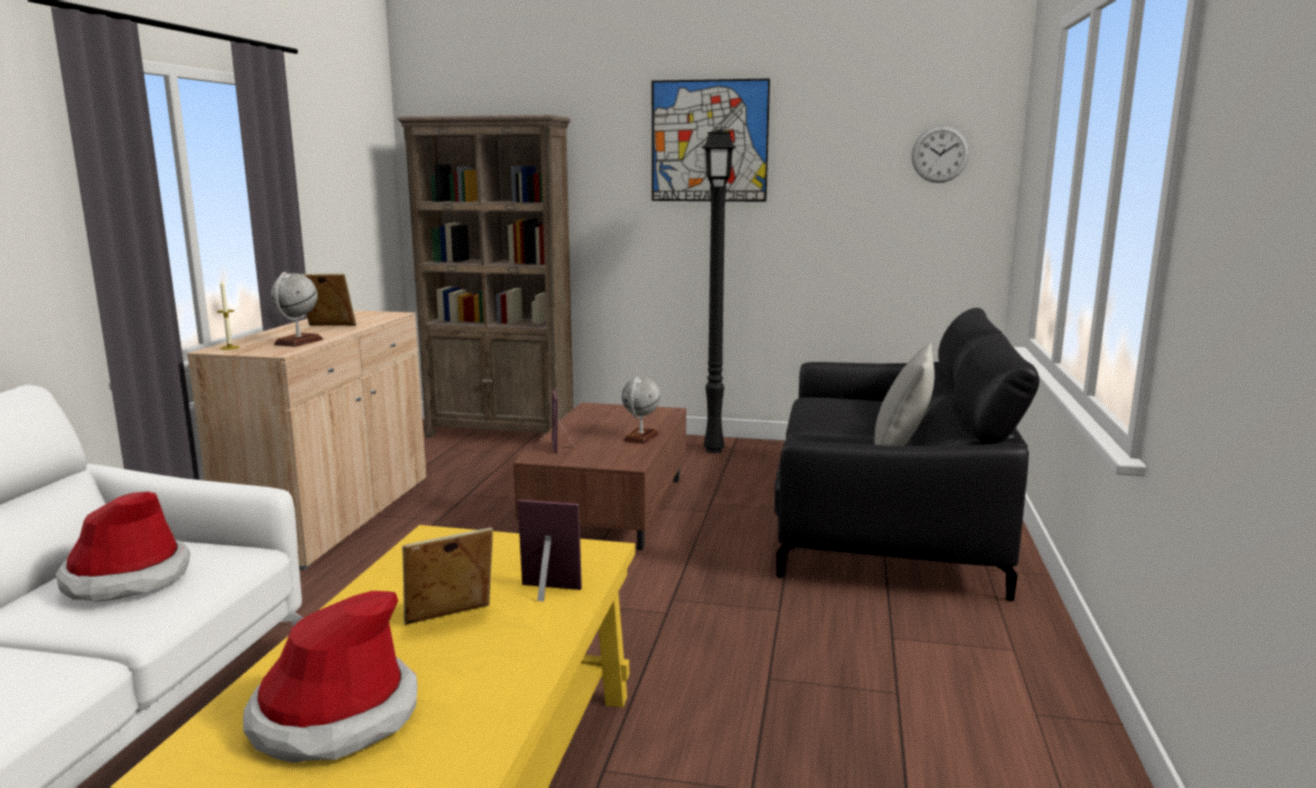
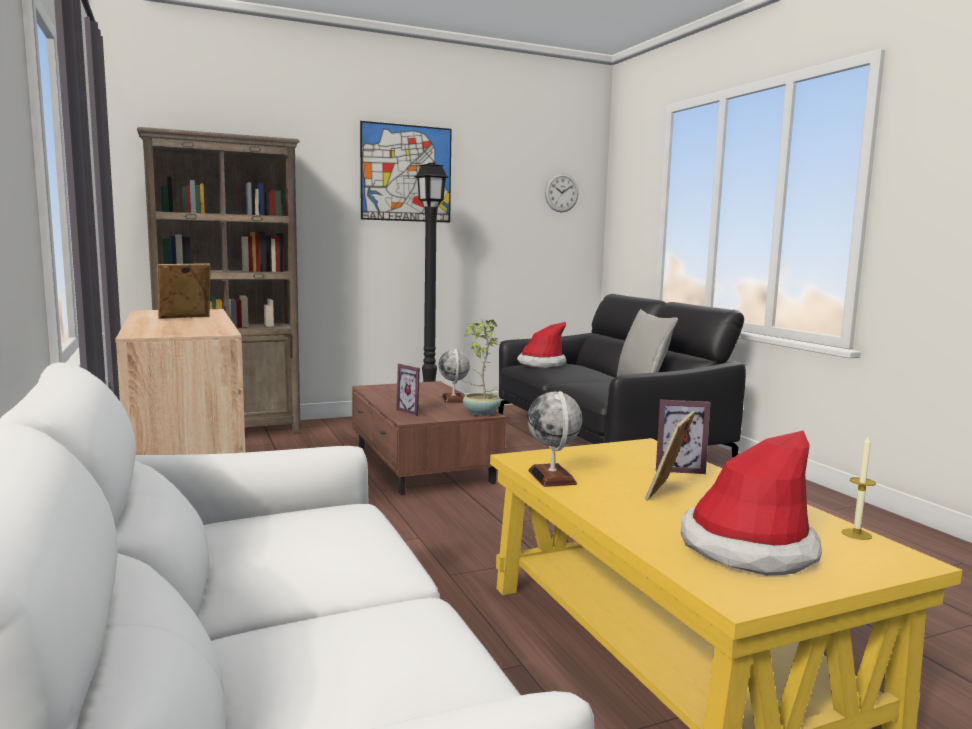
camera: 35 degrees left, 5 degrees down
(127, 578) = (308, 541): hat -> hat (541, 364)
(230, 348) = (149, 333): candle -> candle (856, 534)
(299, 342) = (204, 327): globe -> globe (552, 477)
(547, 593) = (678, 468): picture frame -> picture frame turned 150 degrees counterclockwise
(626, 462) = (480, 413): none -> potted plant

